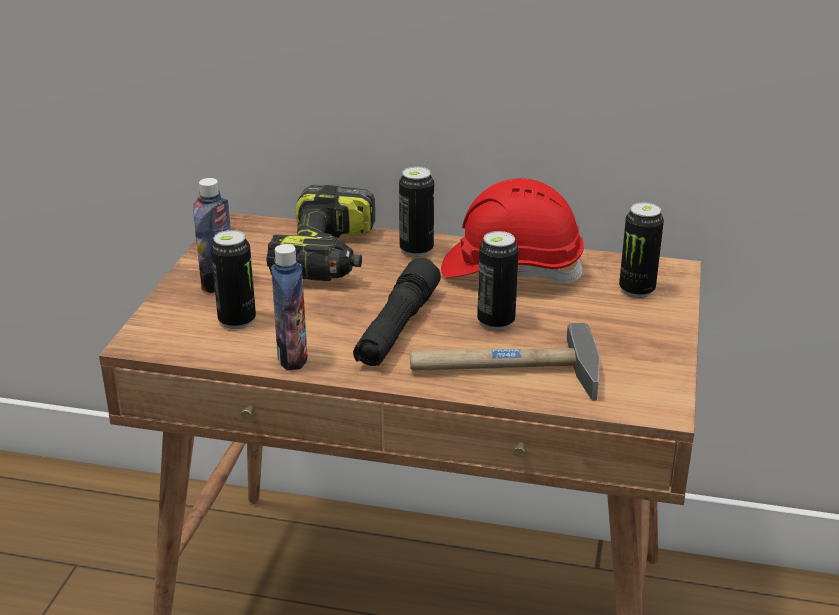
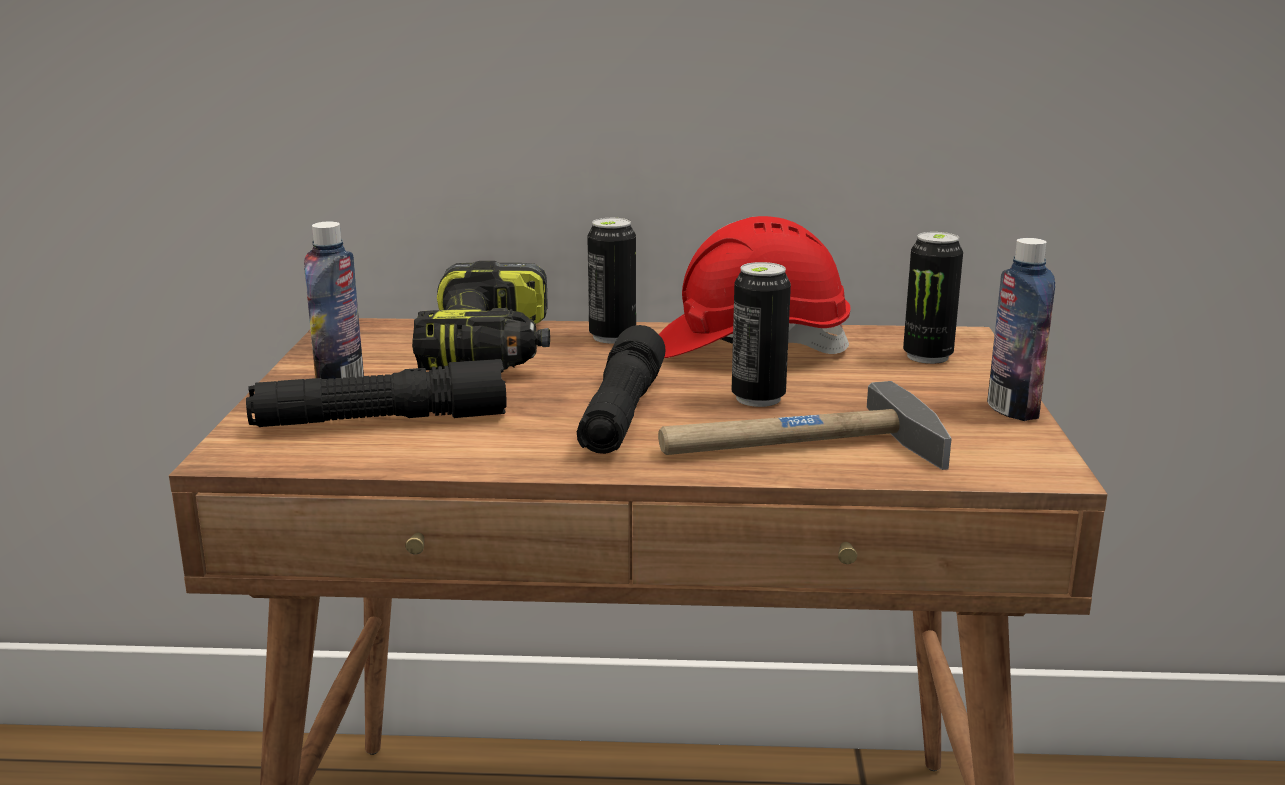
camera: 10 degrees left, 10 degrees down
(237, 320) = (380, 422): can -> black flashlight
(292, 358) = (479, 456): bottle -> bottle (1012, 409)

